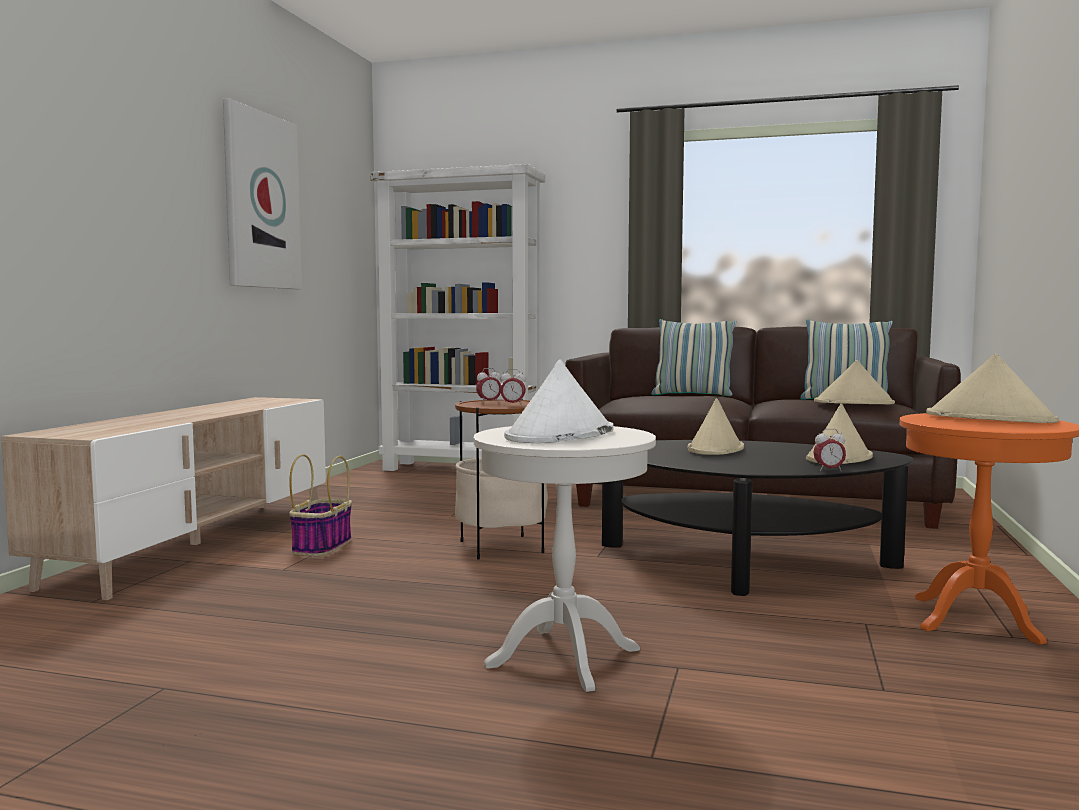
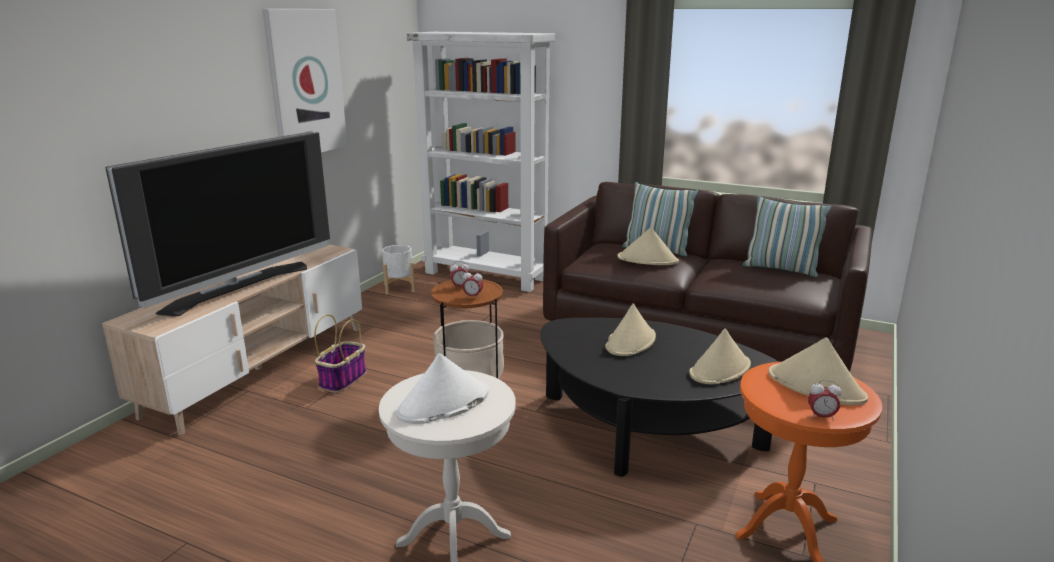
camera: 10 degrees right, 15 degrees up
(186, 416) = (239, 287): none -> television
(355, 481) = (399, 288): none -> white planter
(829, 470) = (695, 393): alarm clock -> alarm clock (821, 417)
(854, 403) = (779, 283): beige hat -> beige hat (648, 260)

